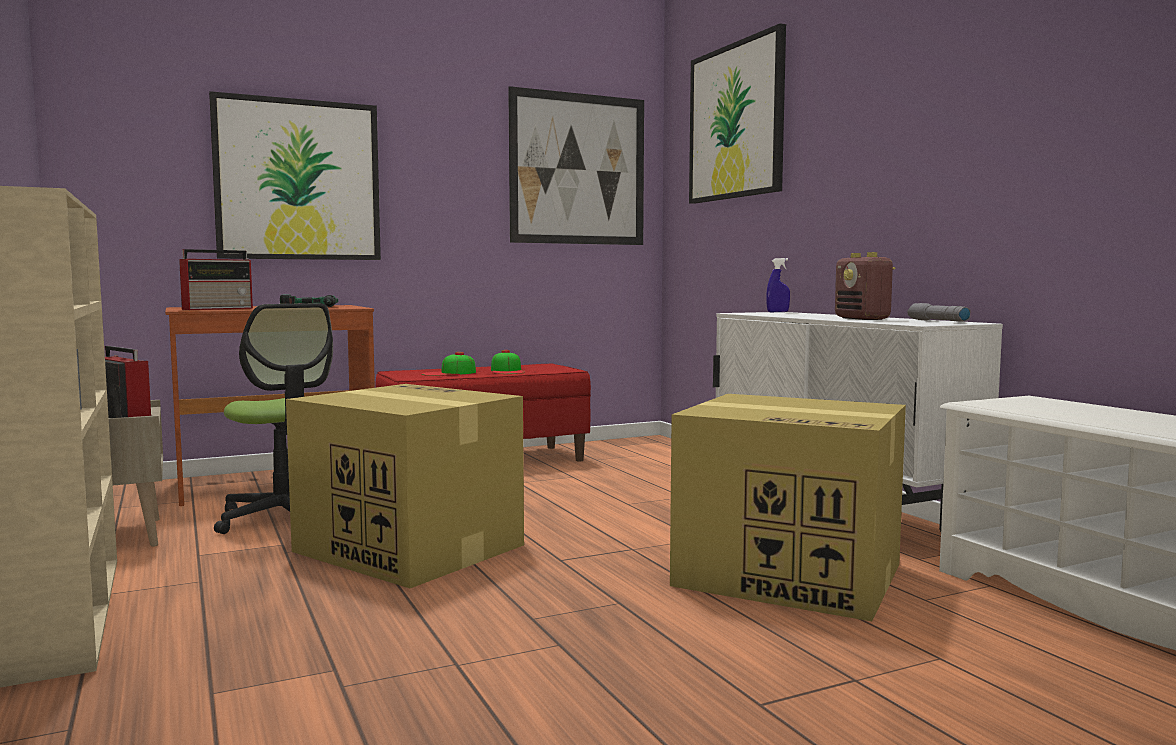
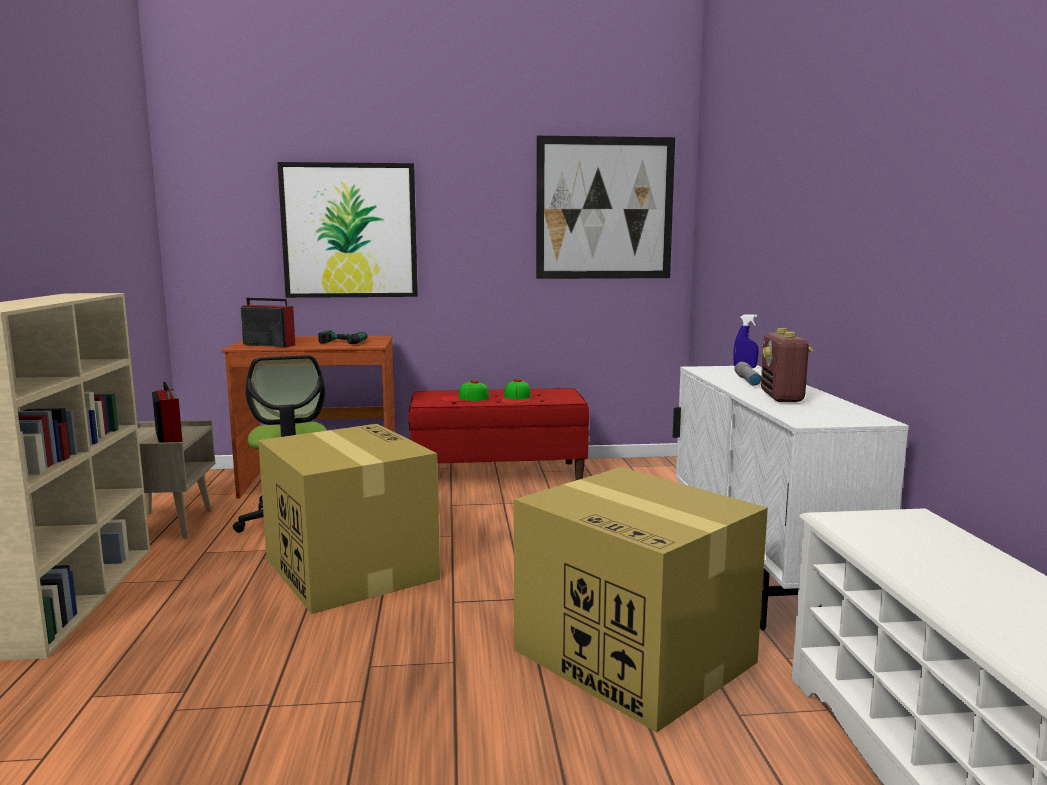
camera: 20 degrees right, 5 degrees up
(219, 309) = (268, 345): radio -> radio turned 135 degrees counterclockwise
(736, 121) = (740, 165): picture -> none
(937, 321) = (846, 412): grey flashlight -> grey flashlight (746, 381)

